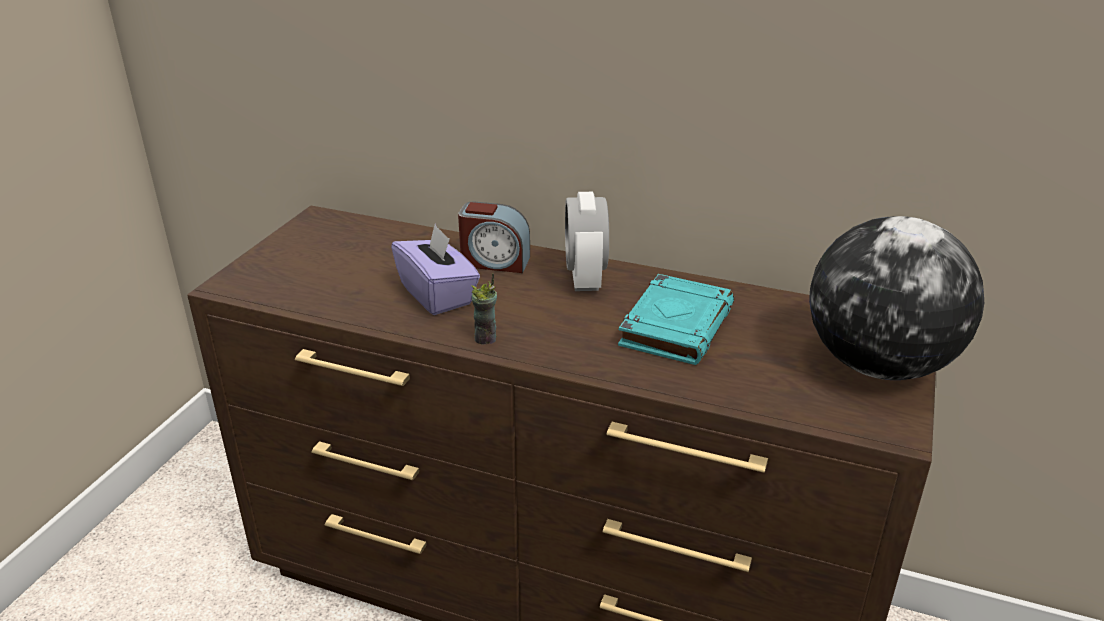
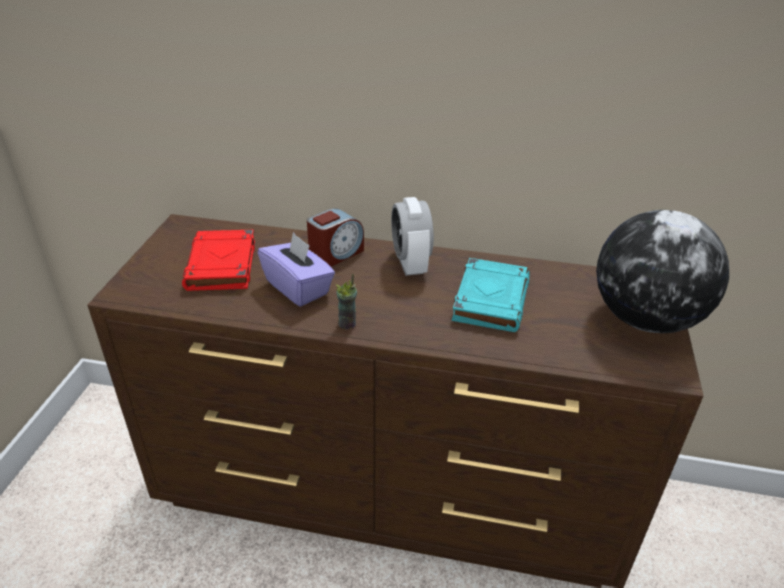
camera: 10 degrees left, 5 degrees up
(353, 265) = (222, 266): none -> red book
(494, 261) = (335, 254): alarm clock -> alarm clock turned 45 degrees counterclockwise

